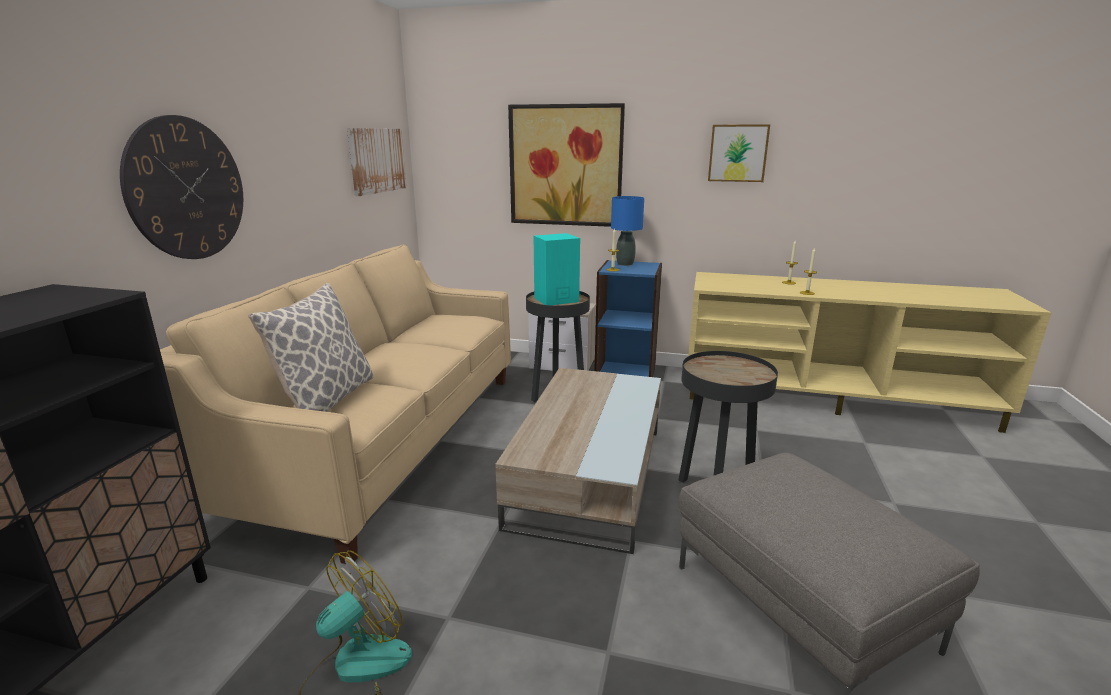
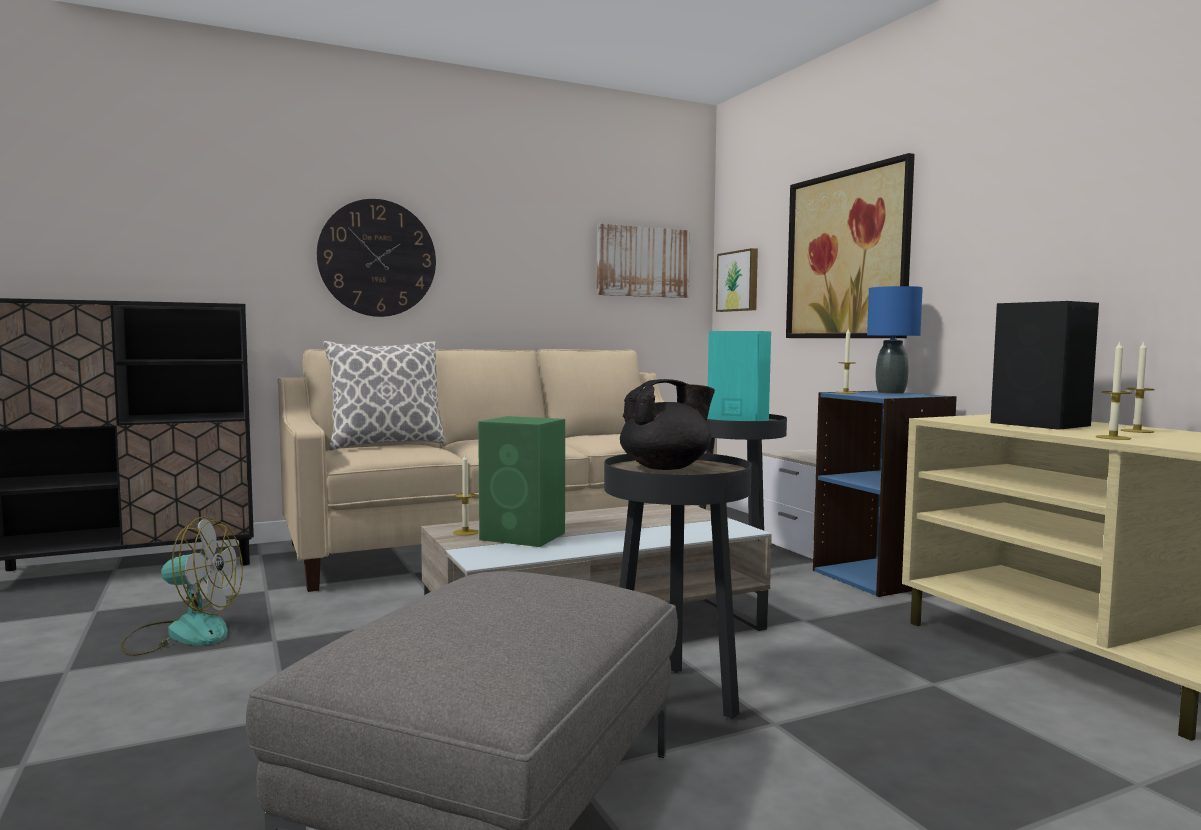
camera: 50 degrees right, 15 degrees down
(541, 454) = (465, 532): none -> candle
(580, 439) = (524, 536): none -> green speaker
(721, 371) = (666, 468): none -> black teapot
(738, 153) = (1078, 198): picture -> picture (739, 281)
(750, 284) = (1042, 424): none -> black speaker

